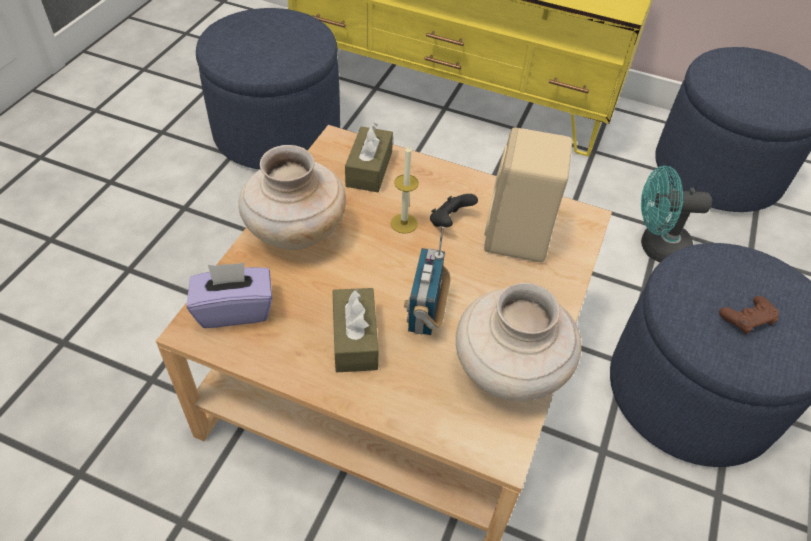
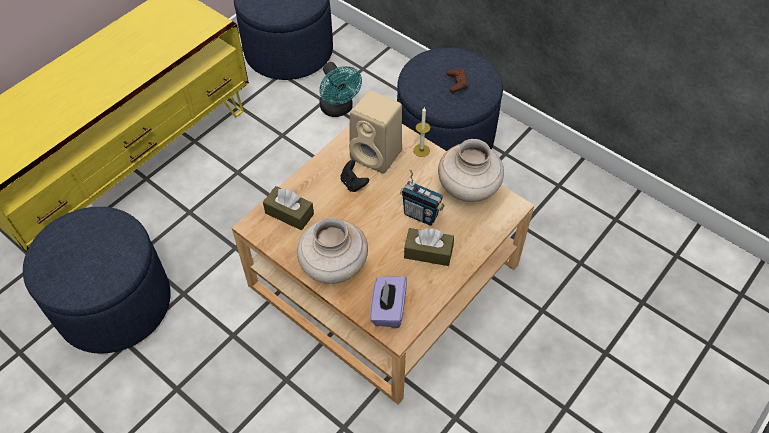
camera: 70 degrees left, 5 degrees up
(404, 223) = (346, 207): candle -> candle (421, 150)
(656, 247) = (339, 109): turquoise fan -> turquoise fan turned 45 degrees counterclockwise

